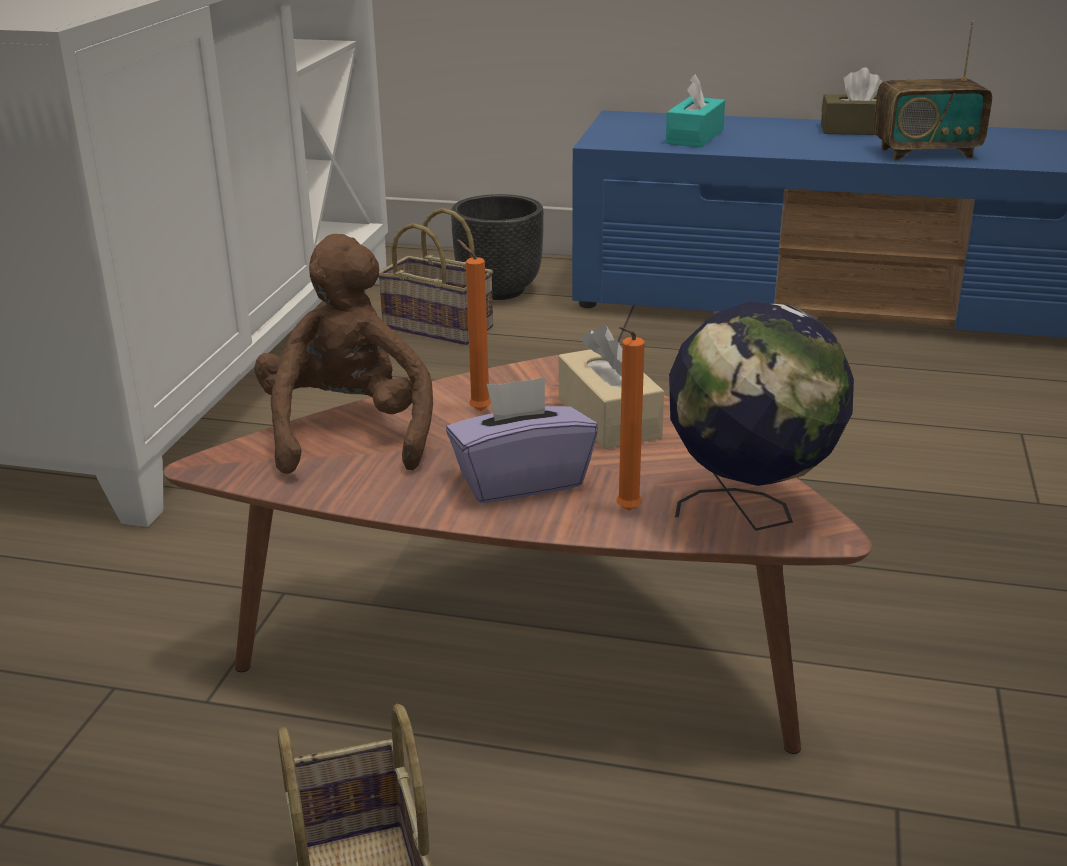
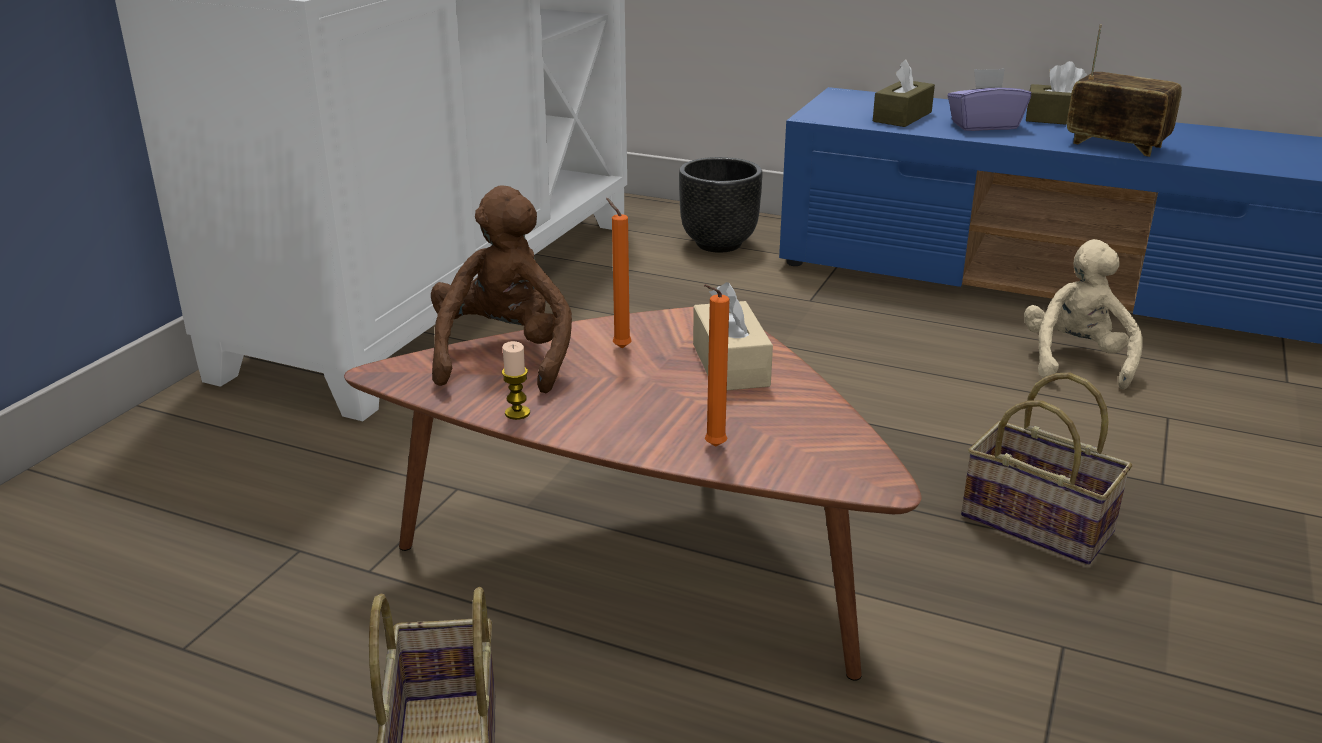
camera: 10 degrees right, 0 degrees up
(388, 496) = (517, 413): none -> candle
(441, 327) = (658, 272): basket -> basket (1041, 524)
(521, 480) = (633, 411): purple tissue box -> purple tissue box (984, 125)
(694, 137) = (902, 117): turquoise tissue box -> brown tissue box
(750, 515) = (821, 461): globe -> none
(911, 383) = (1075, 361): none -> beige plush toy
(925, 153) = (1116, 145): radio -> radio turned 150 degrees counterclockwise

